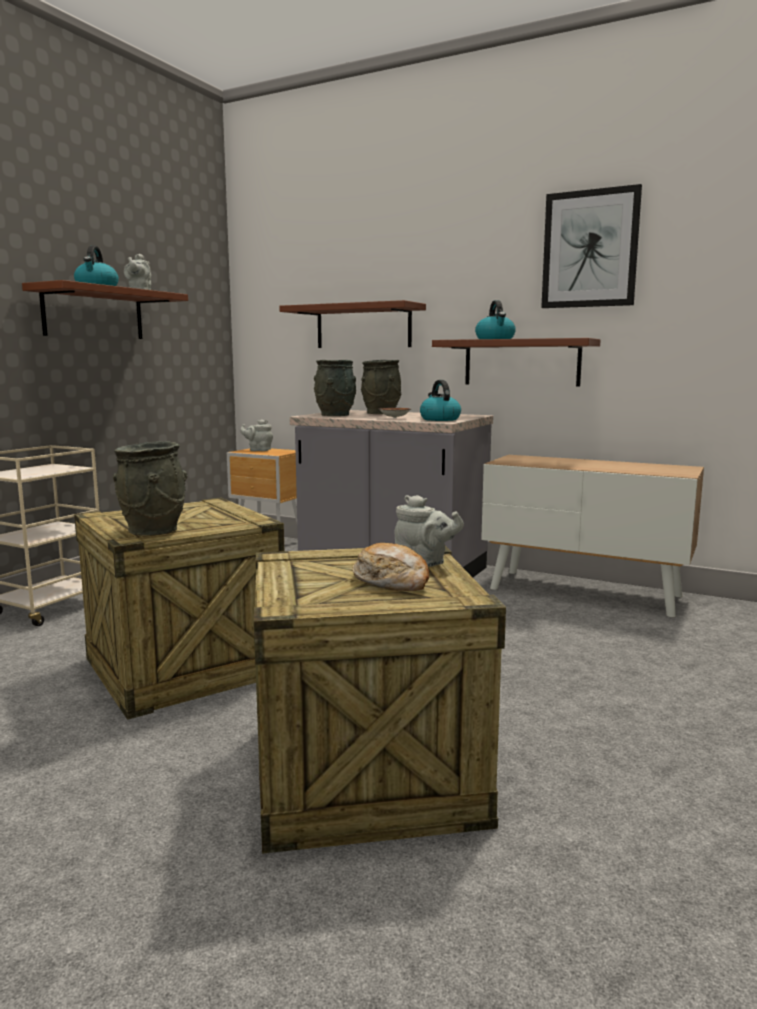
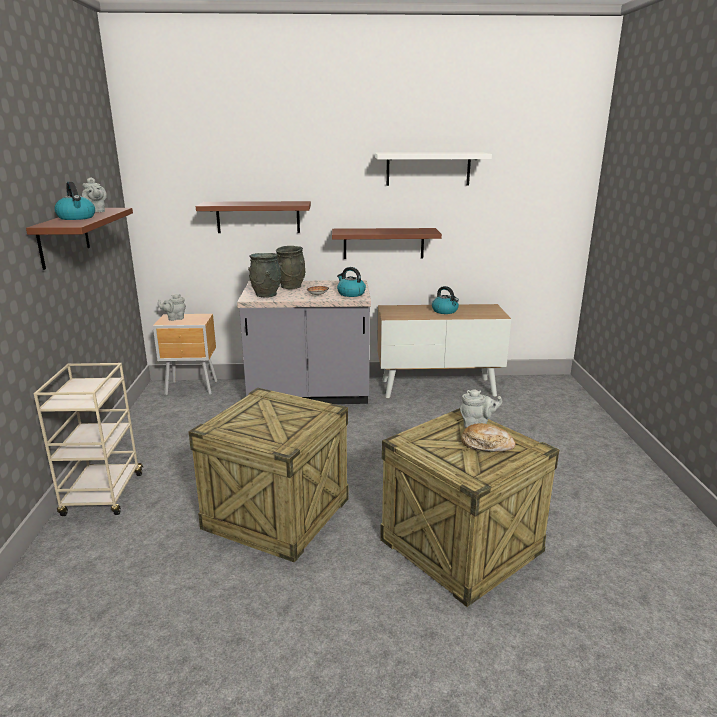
camera: 30 degrees left, 10 degrees up
(154, 530) = (284, 436): grey vase -> none
(495, 339) = (371, 231): kettle -> kettle (445, 311)
(590, 249) = (428, 169): picture -> white shelf

